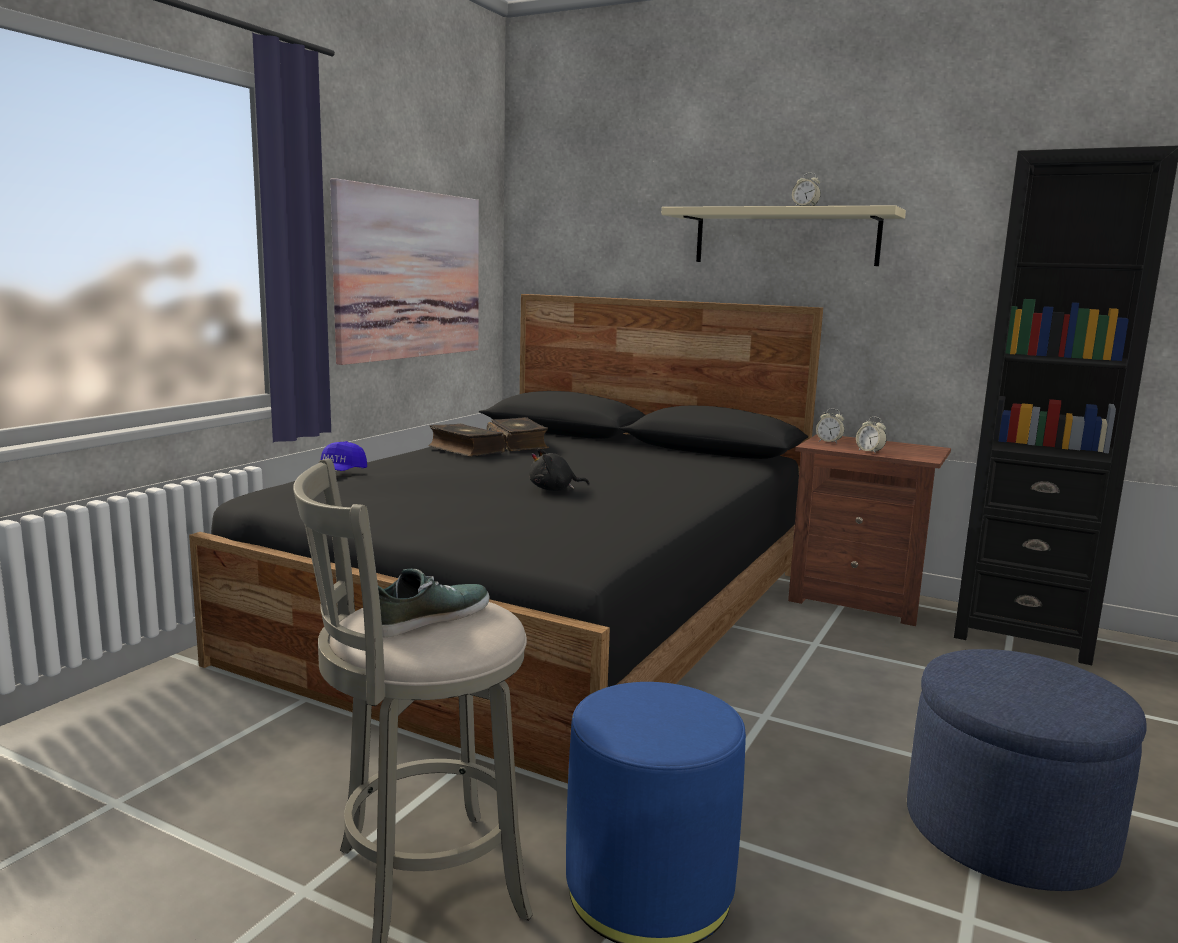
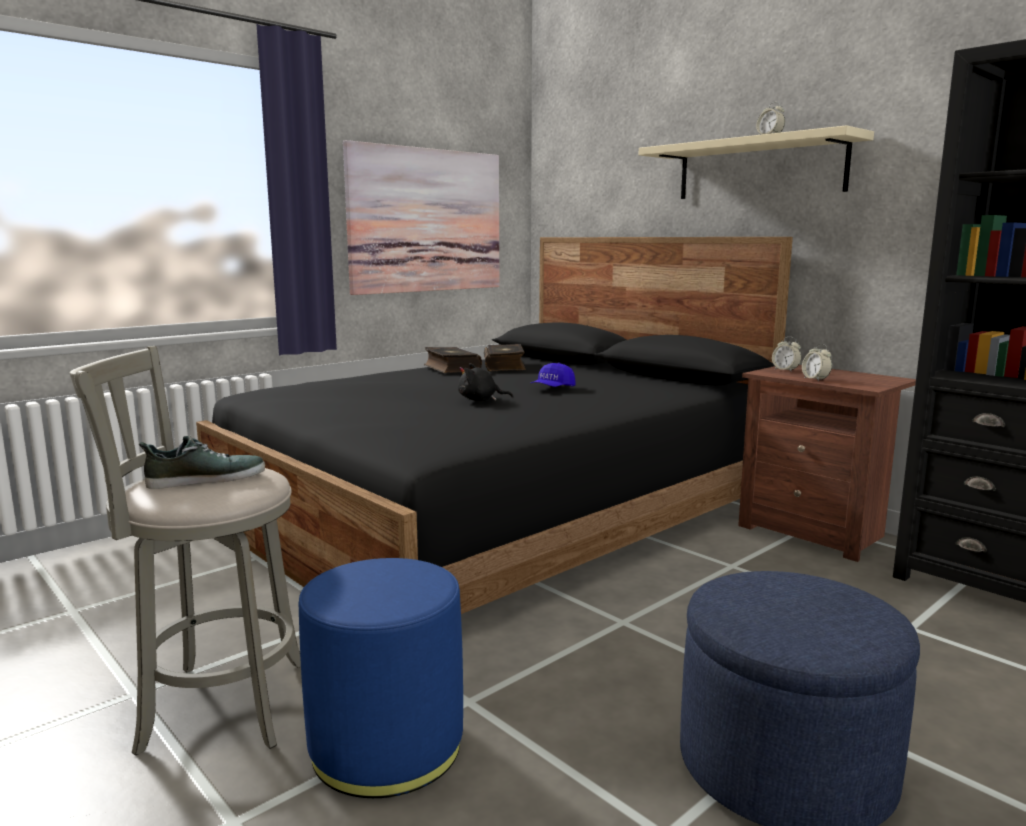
camera: 20 degrees right, 0 degrees up
(339, 473) = (320, 380): blue cap -> blue cap (552, 389)

